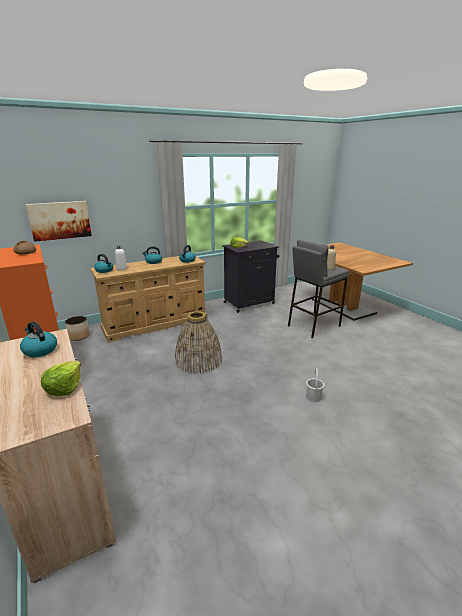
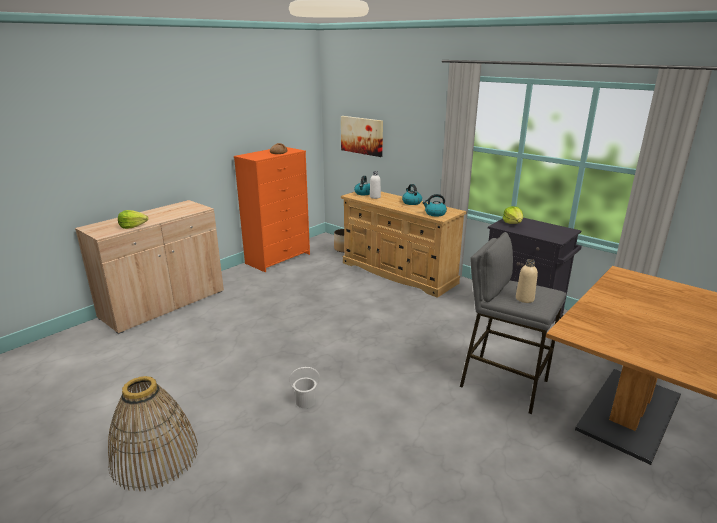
camera: 70 degrees right, 0 degrees up
(40, 350) = (179, 210): kettle -> none
(198, 360) = (340, 313): basket -> basket (155, 457)

